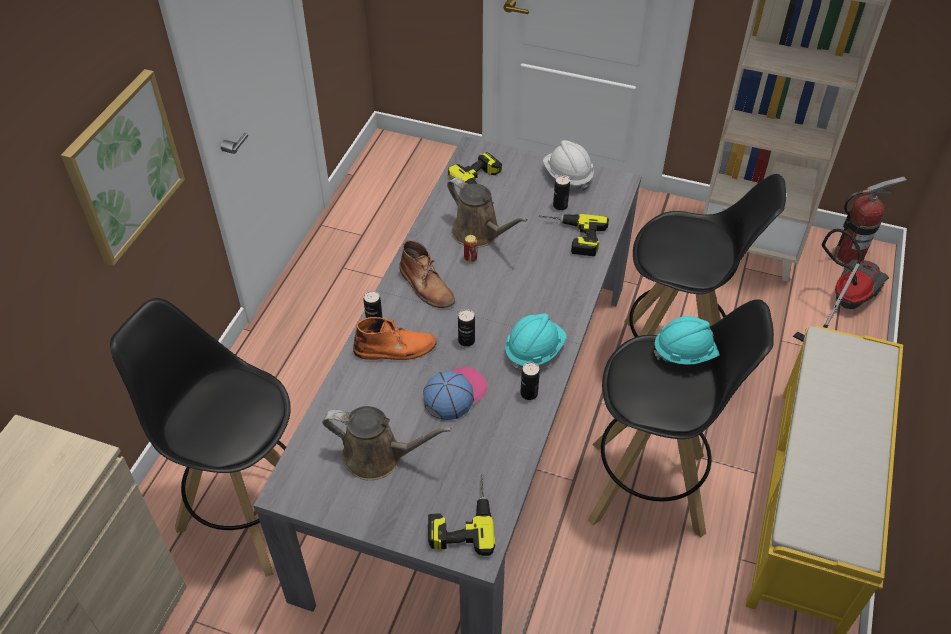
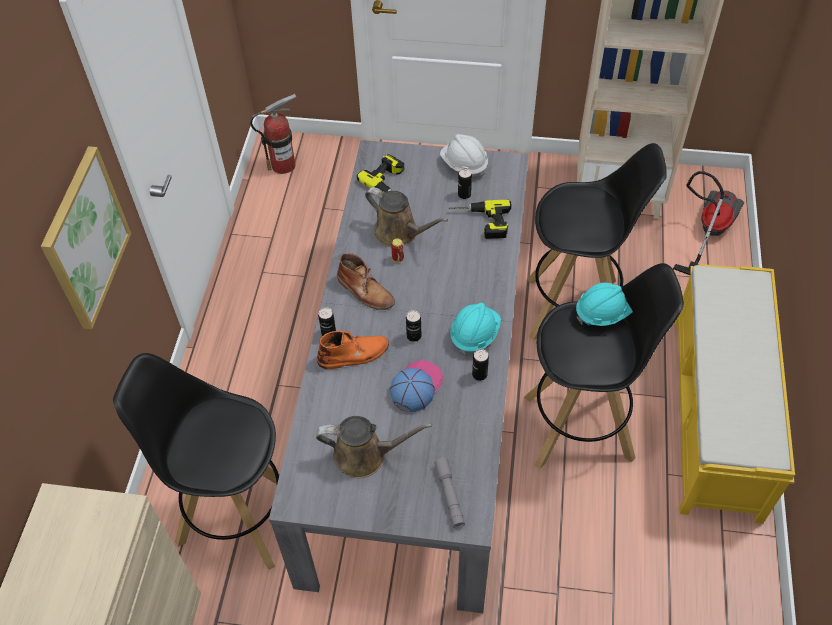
camera: 10 degrees left, 5 degrees up
(461, 517) = (449, 495): power drill -> grey flashlight
(849, 255) = (706, 185): fire extinguisher -> fire extinguisher (283, 165)

